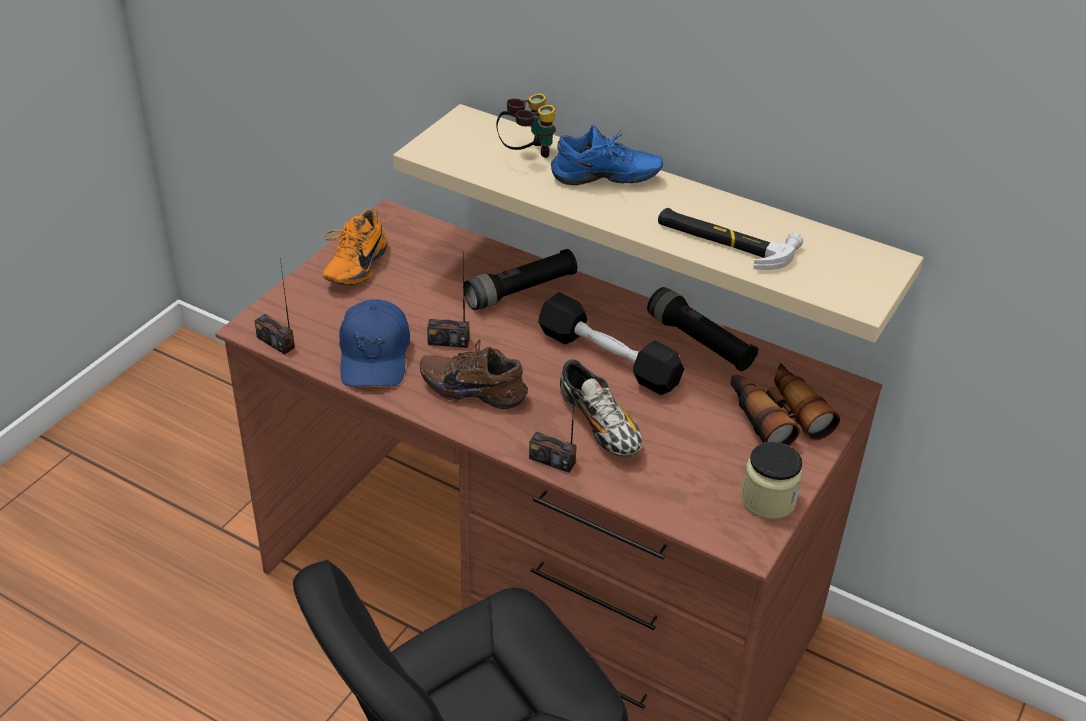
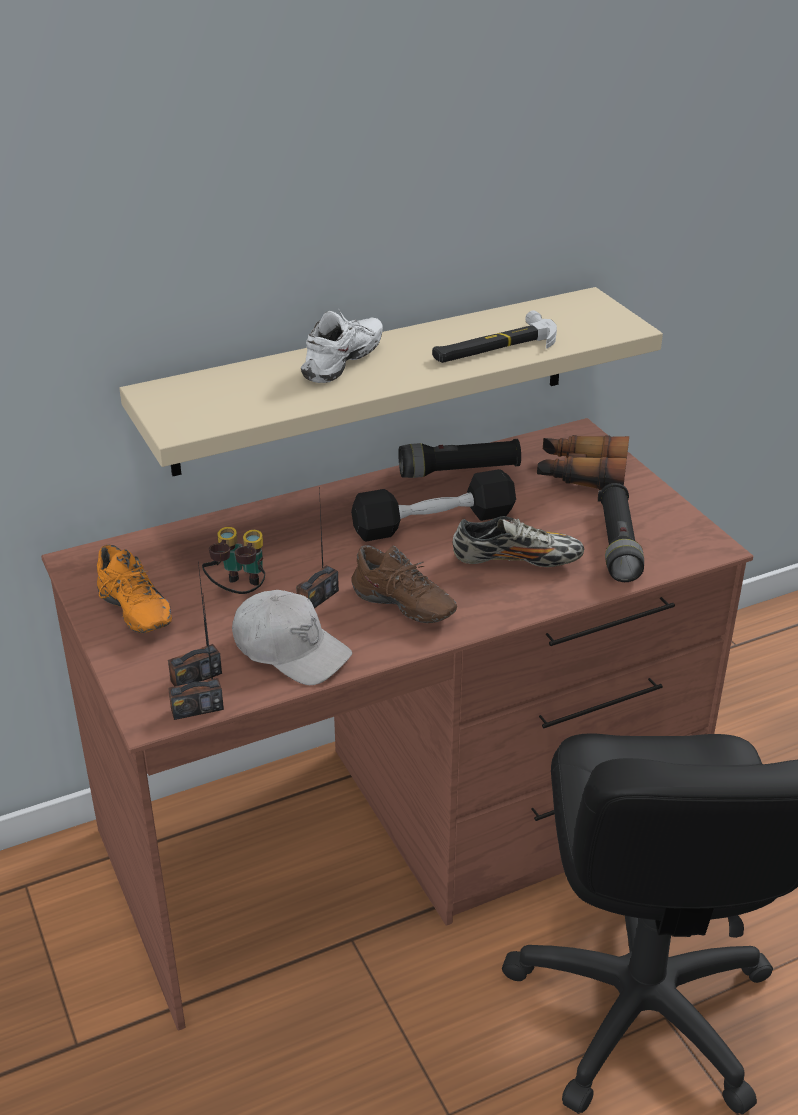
camera: 55 degrees left, 5 degrees down
(375, 356) = (290, 650): blue cap -> white cap
(474, 388) = (401, 608): brown shoe -> brown shoe turned 105 degrees counterclockwise
(521, 291) = (290, 530): black flashlight -> black flashlight (618, 545)
(526, 153) = (254, 383): binoculars -> binoculars (239, 593)
(552, 460) = (537, 602): radio -> radio (196, 677)
(605, 180) = (346, 363): blue shoe -> white shoe
(768, 500) = (672, 518): jar -> none

